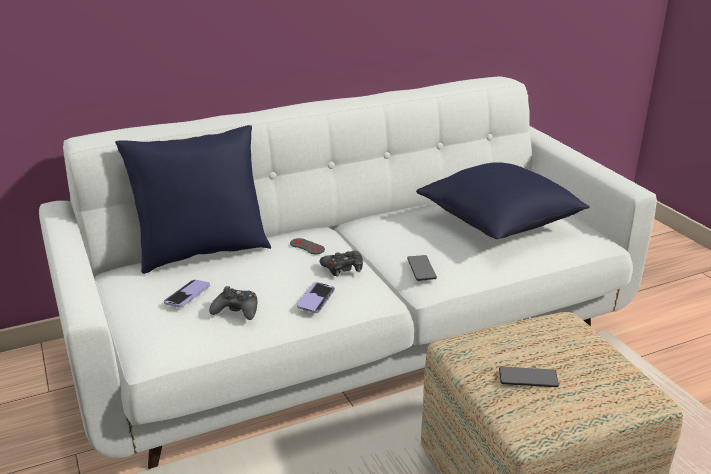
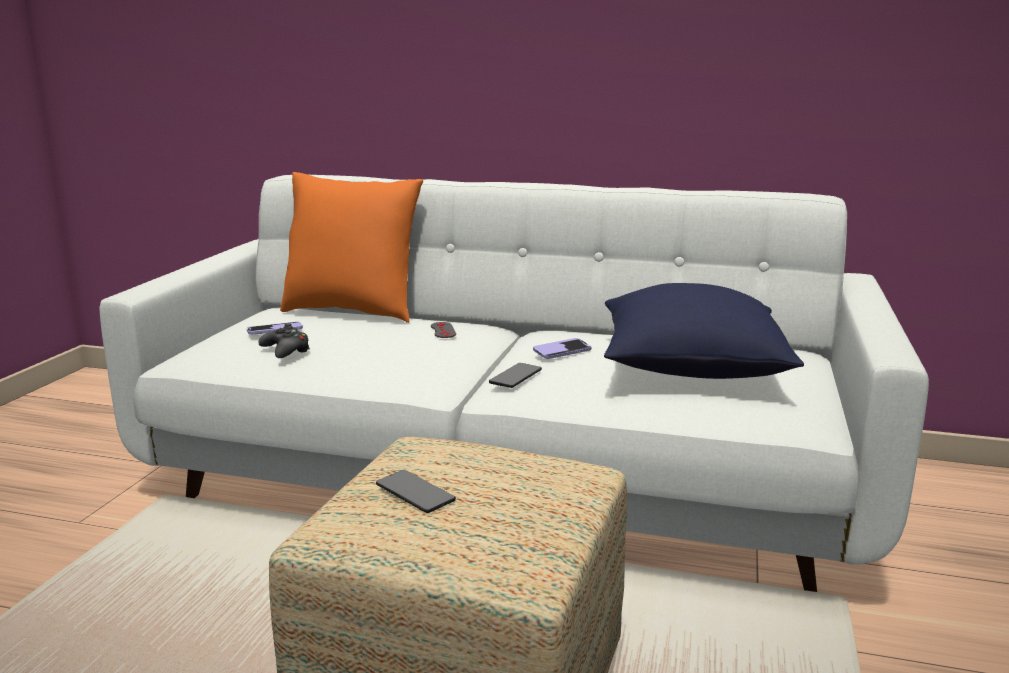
camera: 40 degrees right, 10 degrees down
(202, 252) = (352, 311): blue pillow -> orange pillow
(316, 299) = (364, 364): phone -> phone (562, 350)
(343, 268) = (438, 352): black game controller -> none

